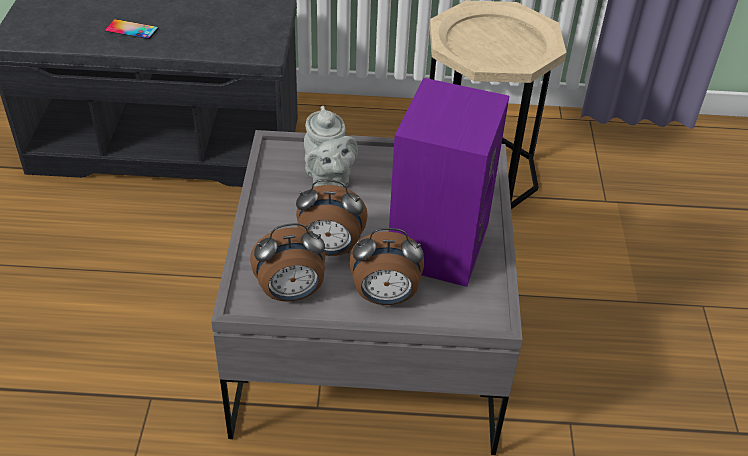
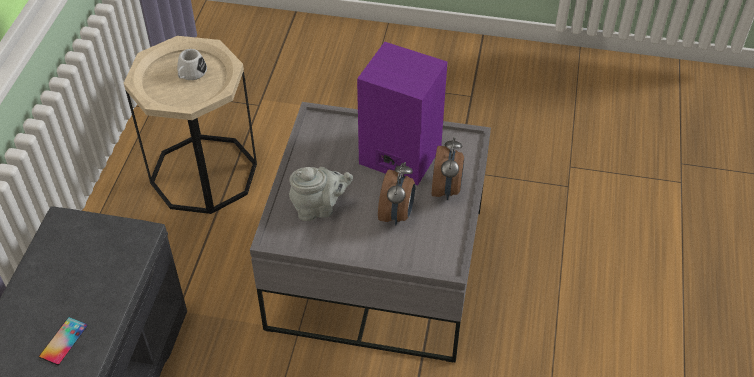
camera: 80 degrees left, 5 degrees up
(291, 293) = (439, 239): alarm clock -> none
(504, 45) = (190, 74): none -> white mug

